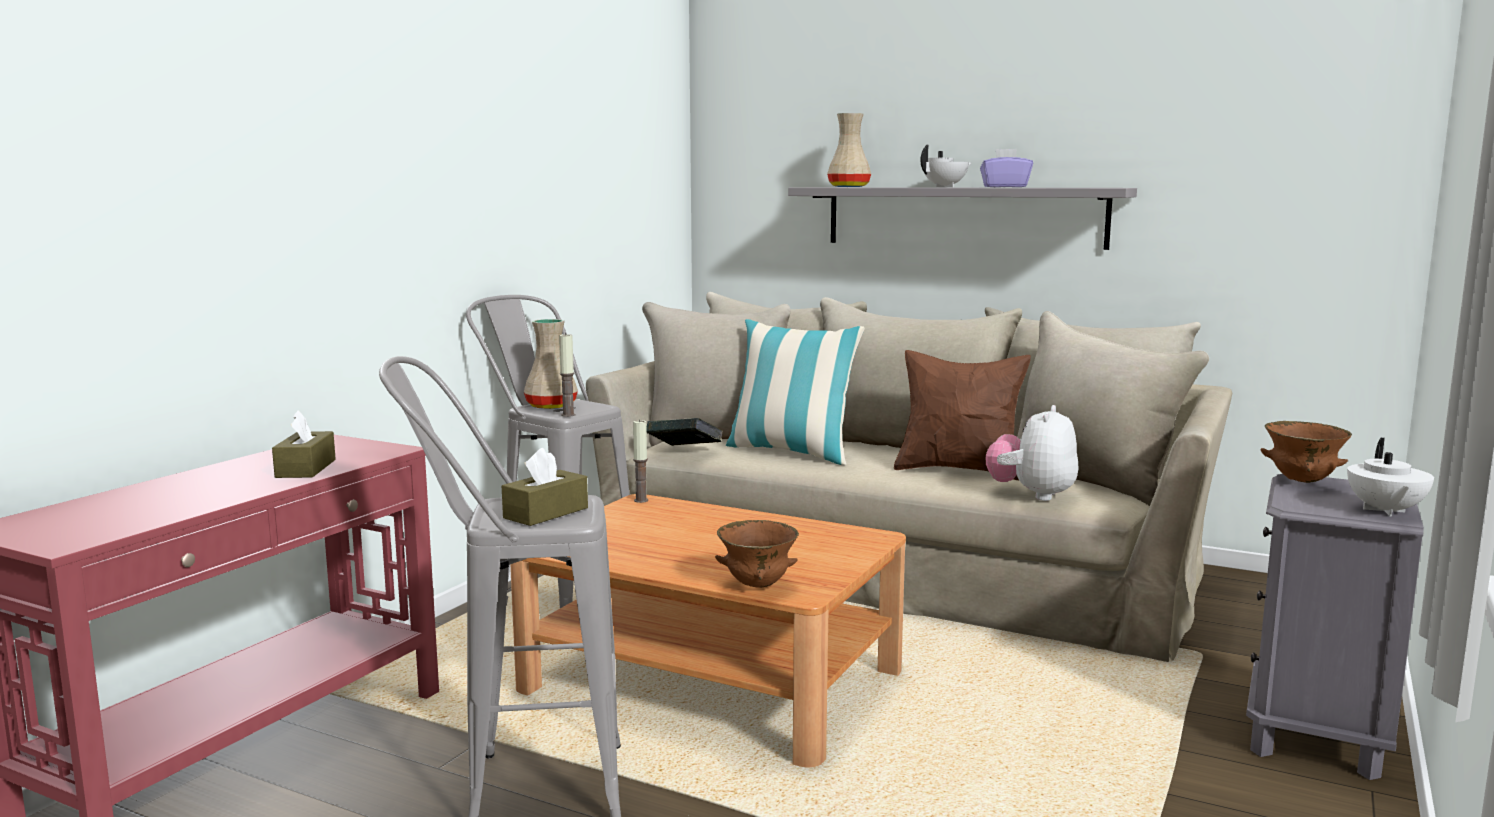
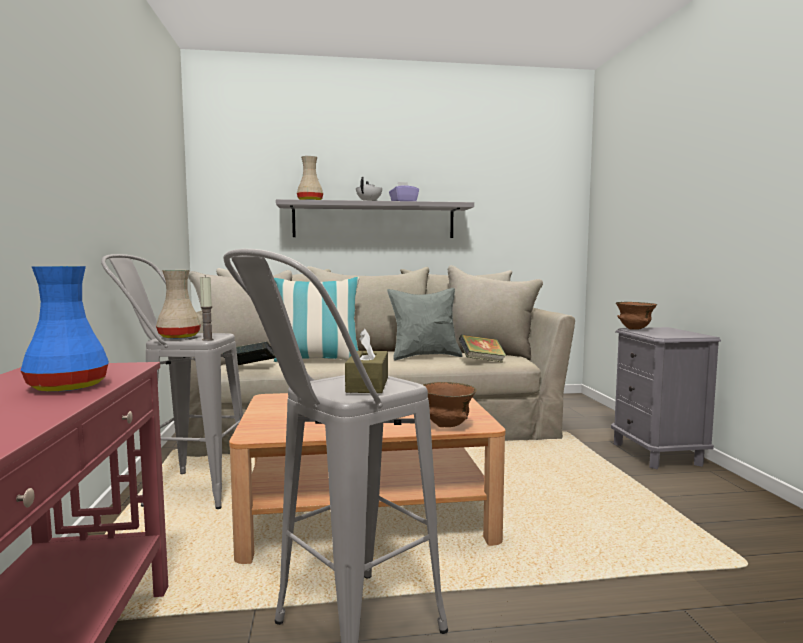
camera: 35 degrees left, 5 degrees down
(306, 468) = (70, 387): brown tissue box -> blue vase
(641, 500) = (270, 397): candle -> none
(959, 470) = (425, 356): brown pillow -> grey pillow
(1032, 495) = (482, 361): plush toy -> book
(1384, 511) = (692, 334): white teapot -> none

